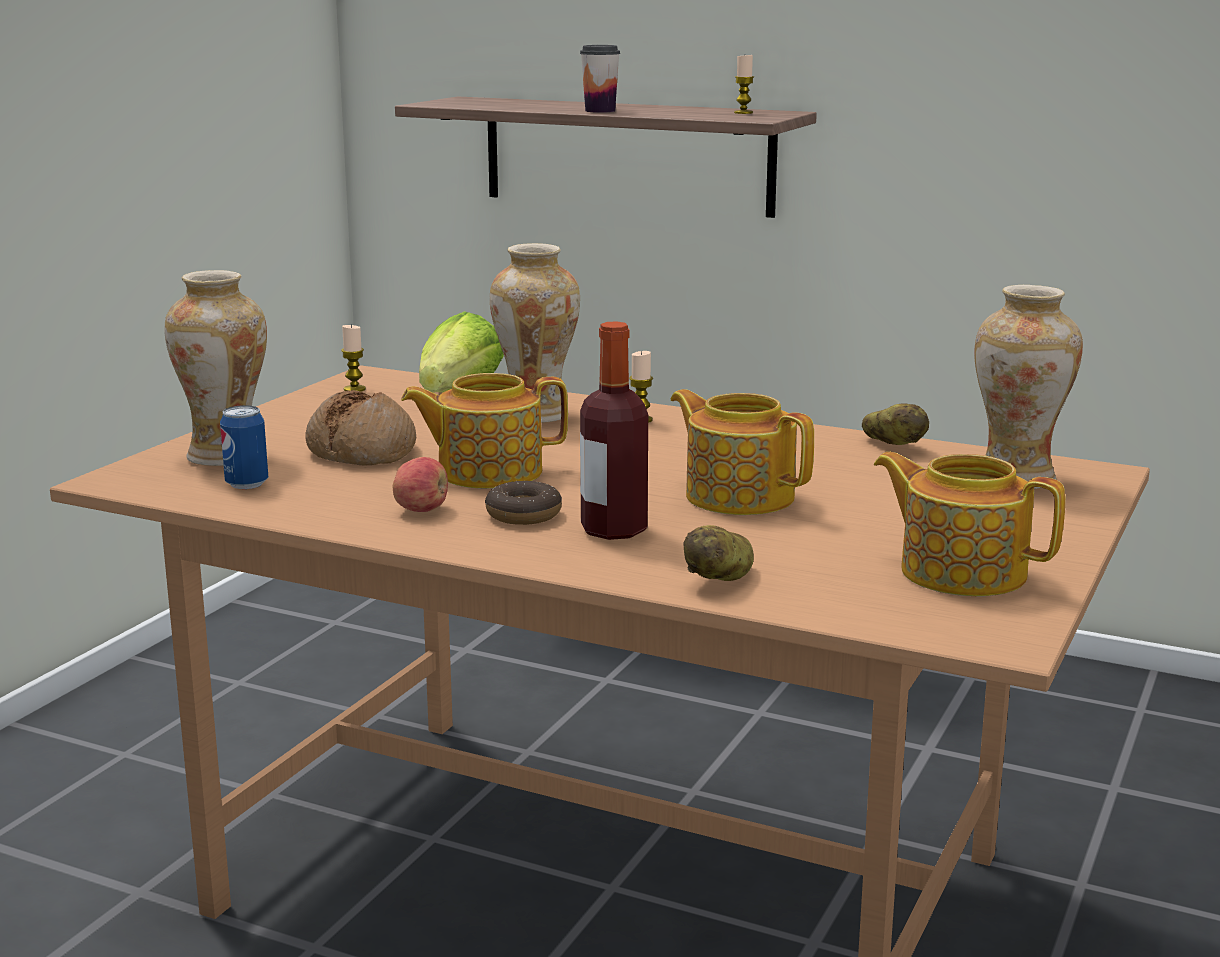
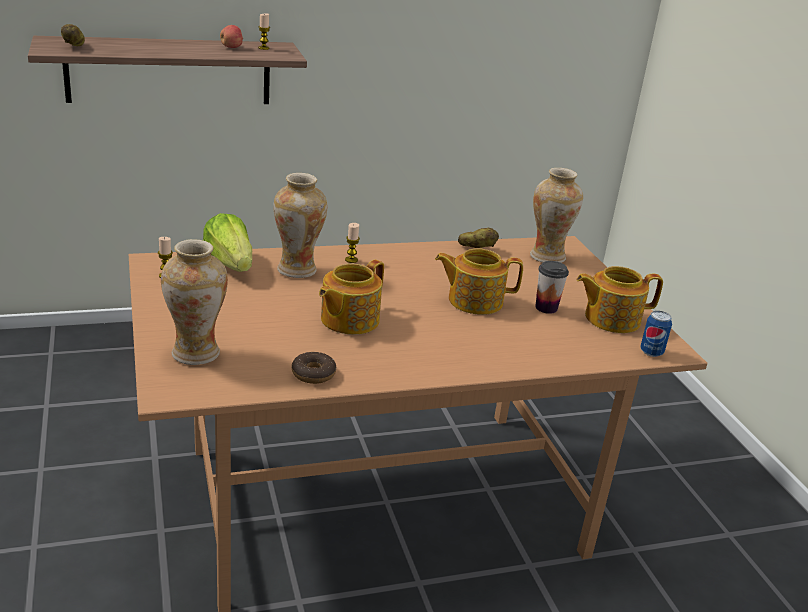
camera: 45 degrees left, 10 degrees up
(247, 484) = (248, 370): can -> can (651, 352)
(362, 451) = (261, 324): bread -> none
(421, 510) = (366, 357): apple -> apple (231, 47)
(523, 515) = (414, 344): donut -> donut (313, 374)
(600, 111) = (181, 53): cup -> cup (546, 308)
(613, 530) = (464, 340): bottle -> none
(721, 579) = (548, 354): potato -> potato (74, 46)

